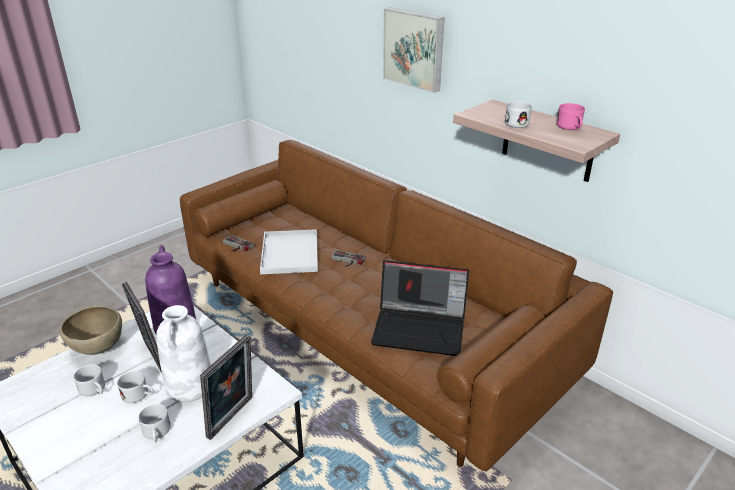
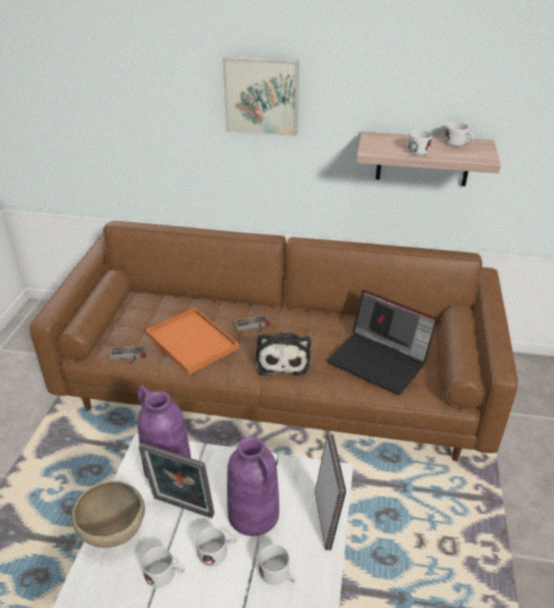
camera: 35 degrees left, 5 degrees up
(190, 386) = (254, 514): white vase -> purple vase
(290, 253) = (193, 341): white tray -> orange tray
(341, 294) = (282, 360): none -> plush toy
(420, 328) = (380, 361): laptop -> laptop turned 60 degrees clockwise
(571, 128) = (458, 144): pink mug -> white mug

